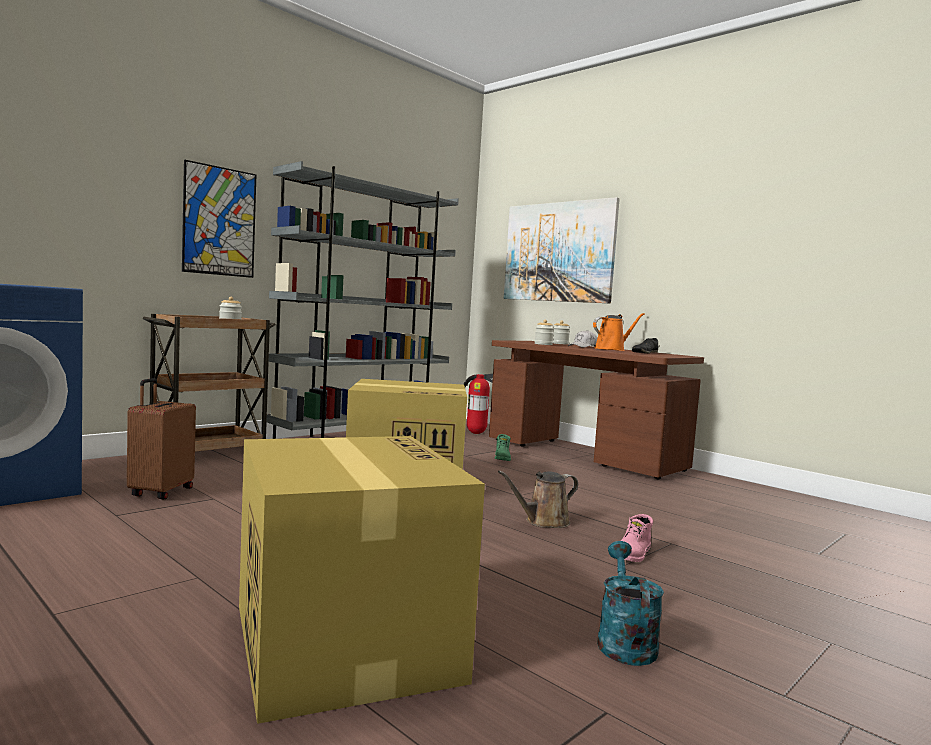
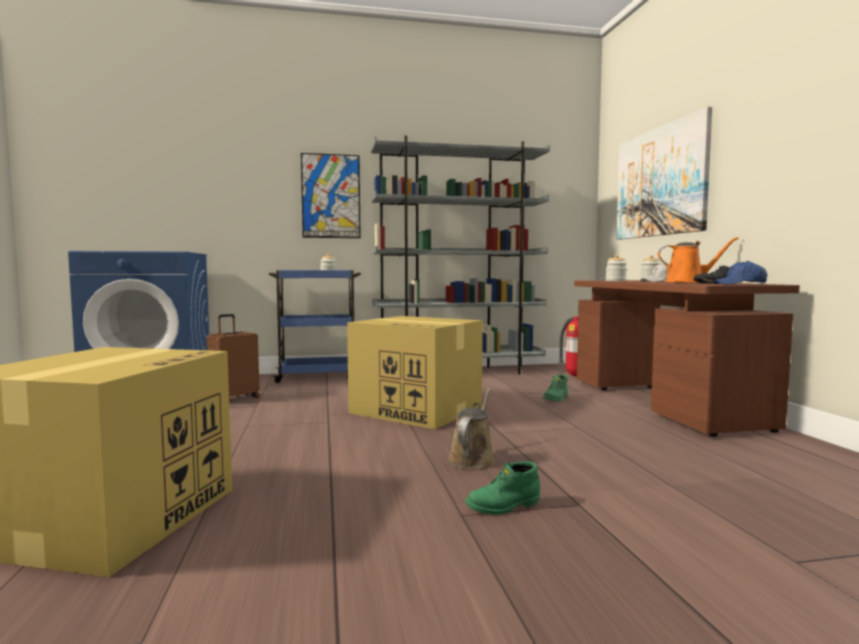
camera: 35 degrees right, 0 degrees up
(208, 453) = (318, 376): brown cart -> blue cart
(543, 522) = (472, 459): brown watering can -> brown watering can turned 105 degrees clockwise
(624, 641) = (302, 586): turquoise watering can -> none
(633, 555) = (504, 507): pink boot -> green boot
(671, 355) = (740, 284): none -> blue cap

